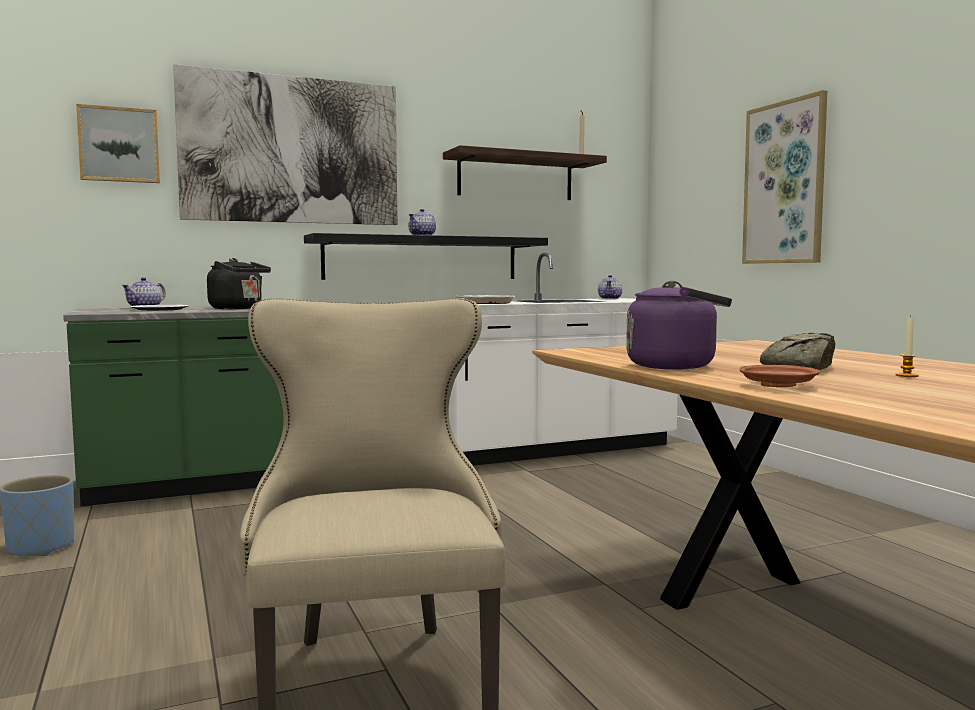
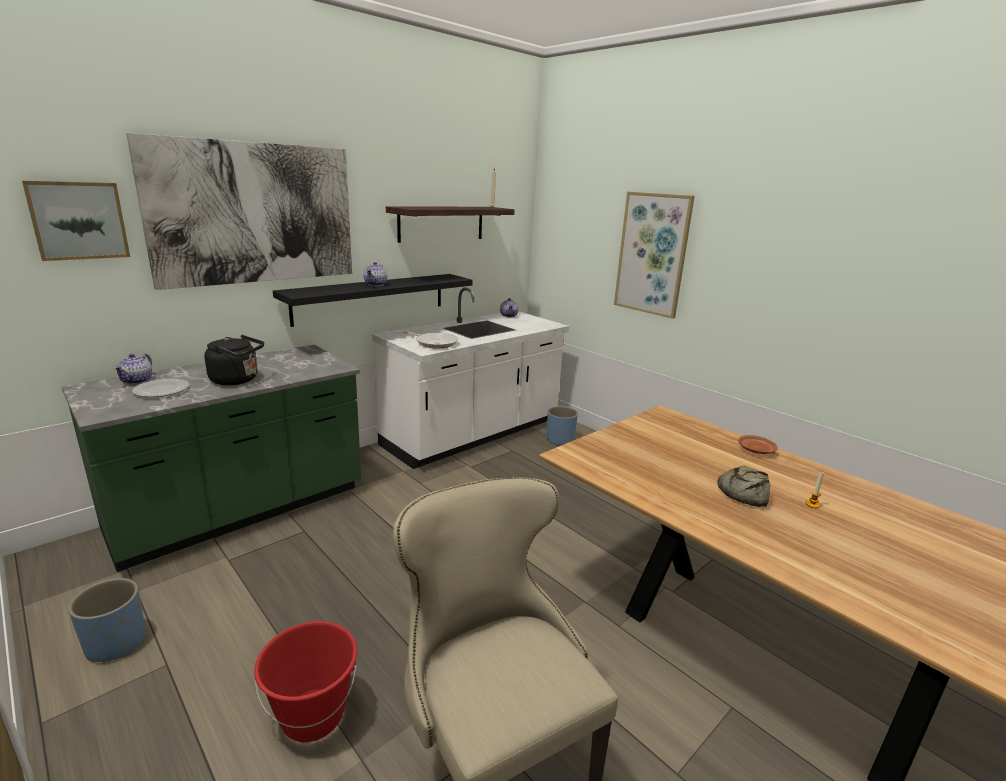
camera: 20 degrees left, 15 degrees up
(188, 619) = (313, 715): none -> red bucket
(672, 459) = (560, 440): none -> blue planter
(676, 366) = (670, 497): purple kettle -> none
(778, 385) = (766, 546): brown plate -> brown plate (755, 450)

